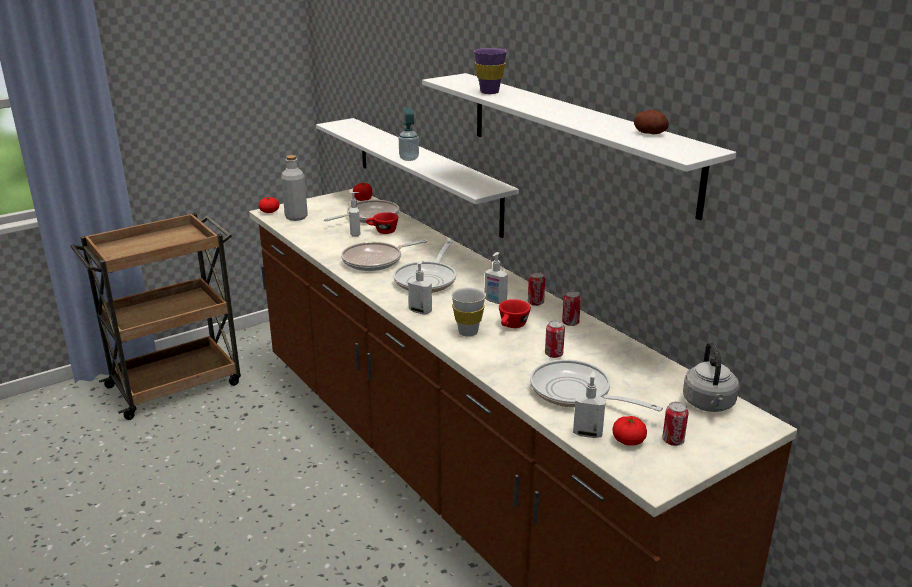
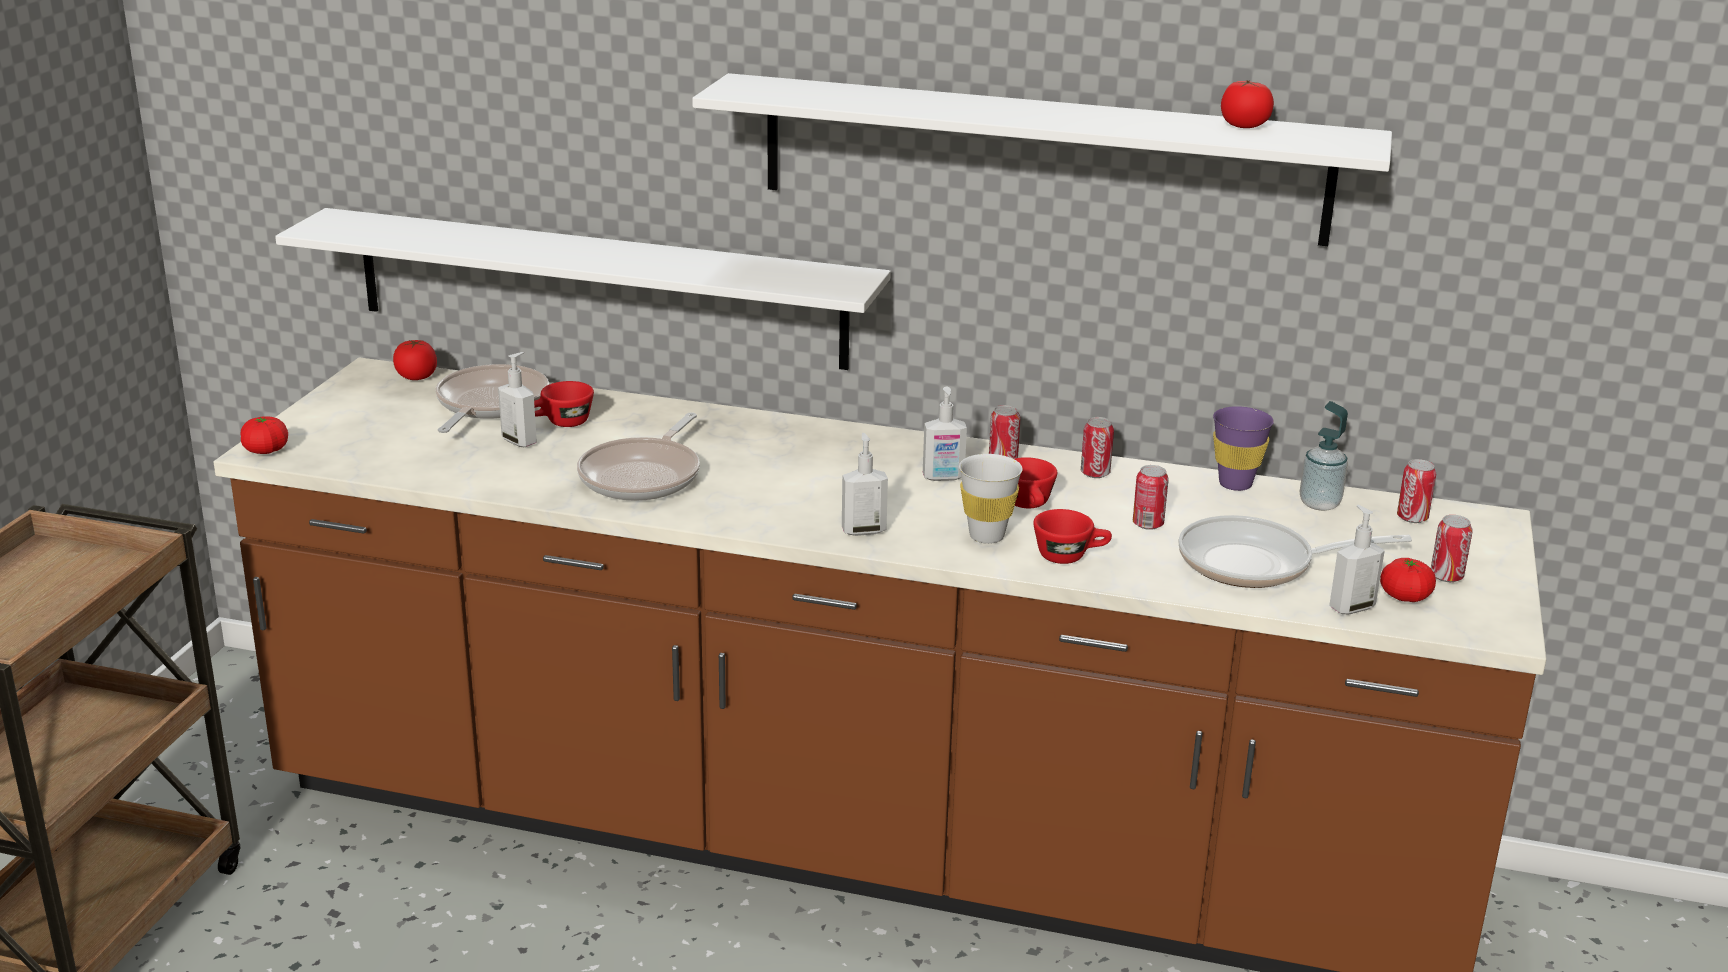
camera: 40 degrees left, 0 degrees up
(296, 217) = (344, 445): grey bottle -> none
(409, 158) = (610, 262): soap dispenser -> soap dispenser (1319, 504)
(427, 280) = (786, 479): frying pan -> none
(489, 92) = (866, 101): purple cup -> purple cup (1235, 484)
(489, 354) = (1070, 556): none -> red cup
(650, 133) = (1244, 125): potato -> tomato
(709, 405) = (1412, 518): grey kettle -> can

